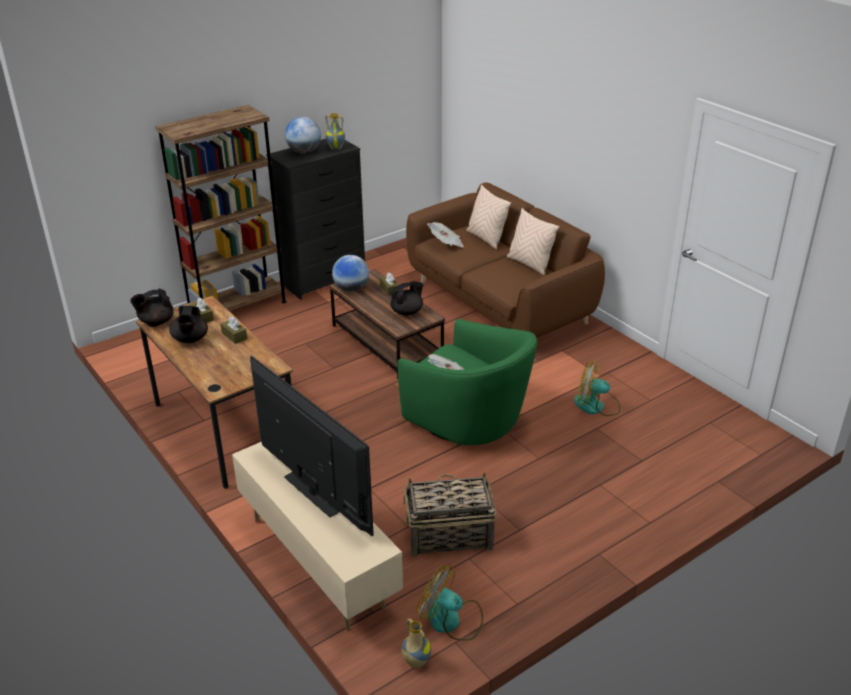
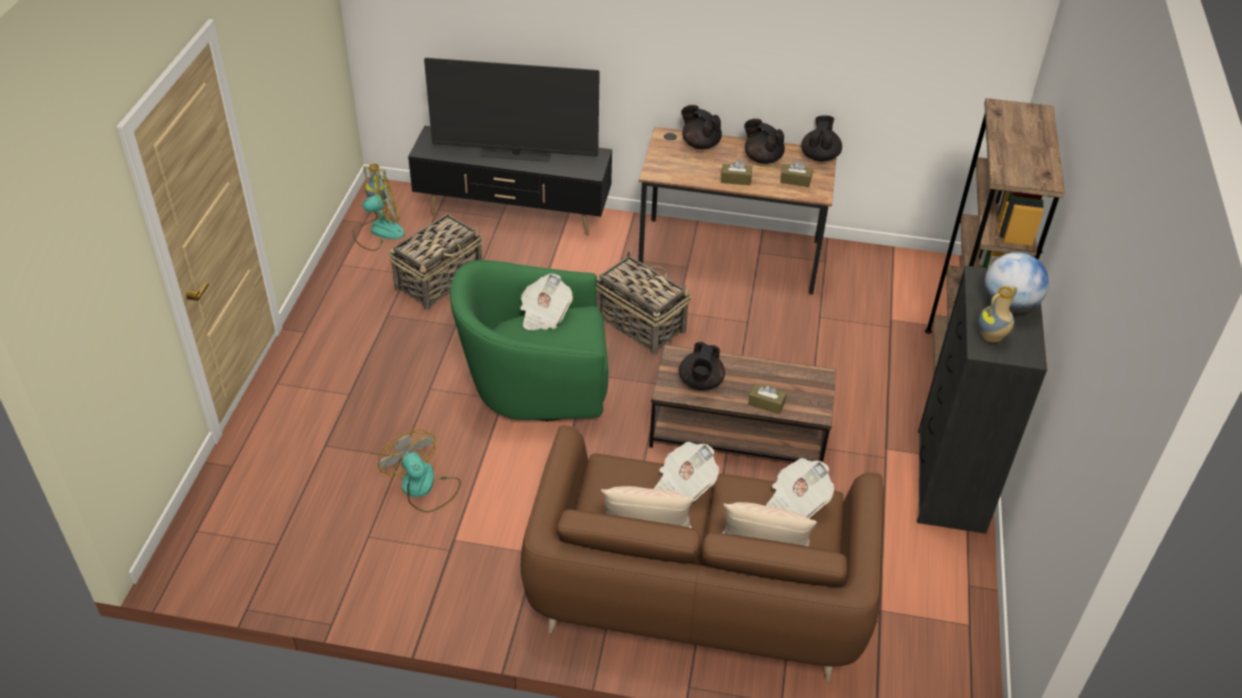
camera: 135 degrees right, 10 degrees up
(206, 370) = (700, 144): none -> black teapot
(318, 561) = (514, 214): beige tv stand -> black tv stand
(351, 289) = (805, 378): globe -> none
(352, 421) = (639, 323): none -> basket
(488, 269) = (683, 485): none -> newspaper
(596, 406) = (423, 488): fan -> fan turned 90 degrees counterclockwise

